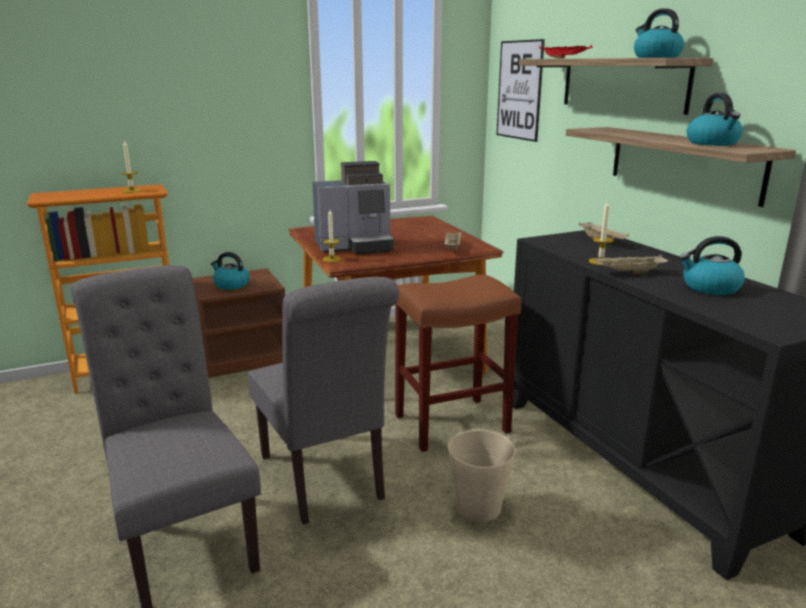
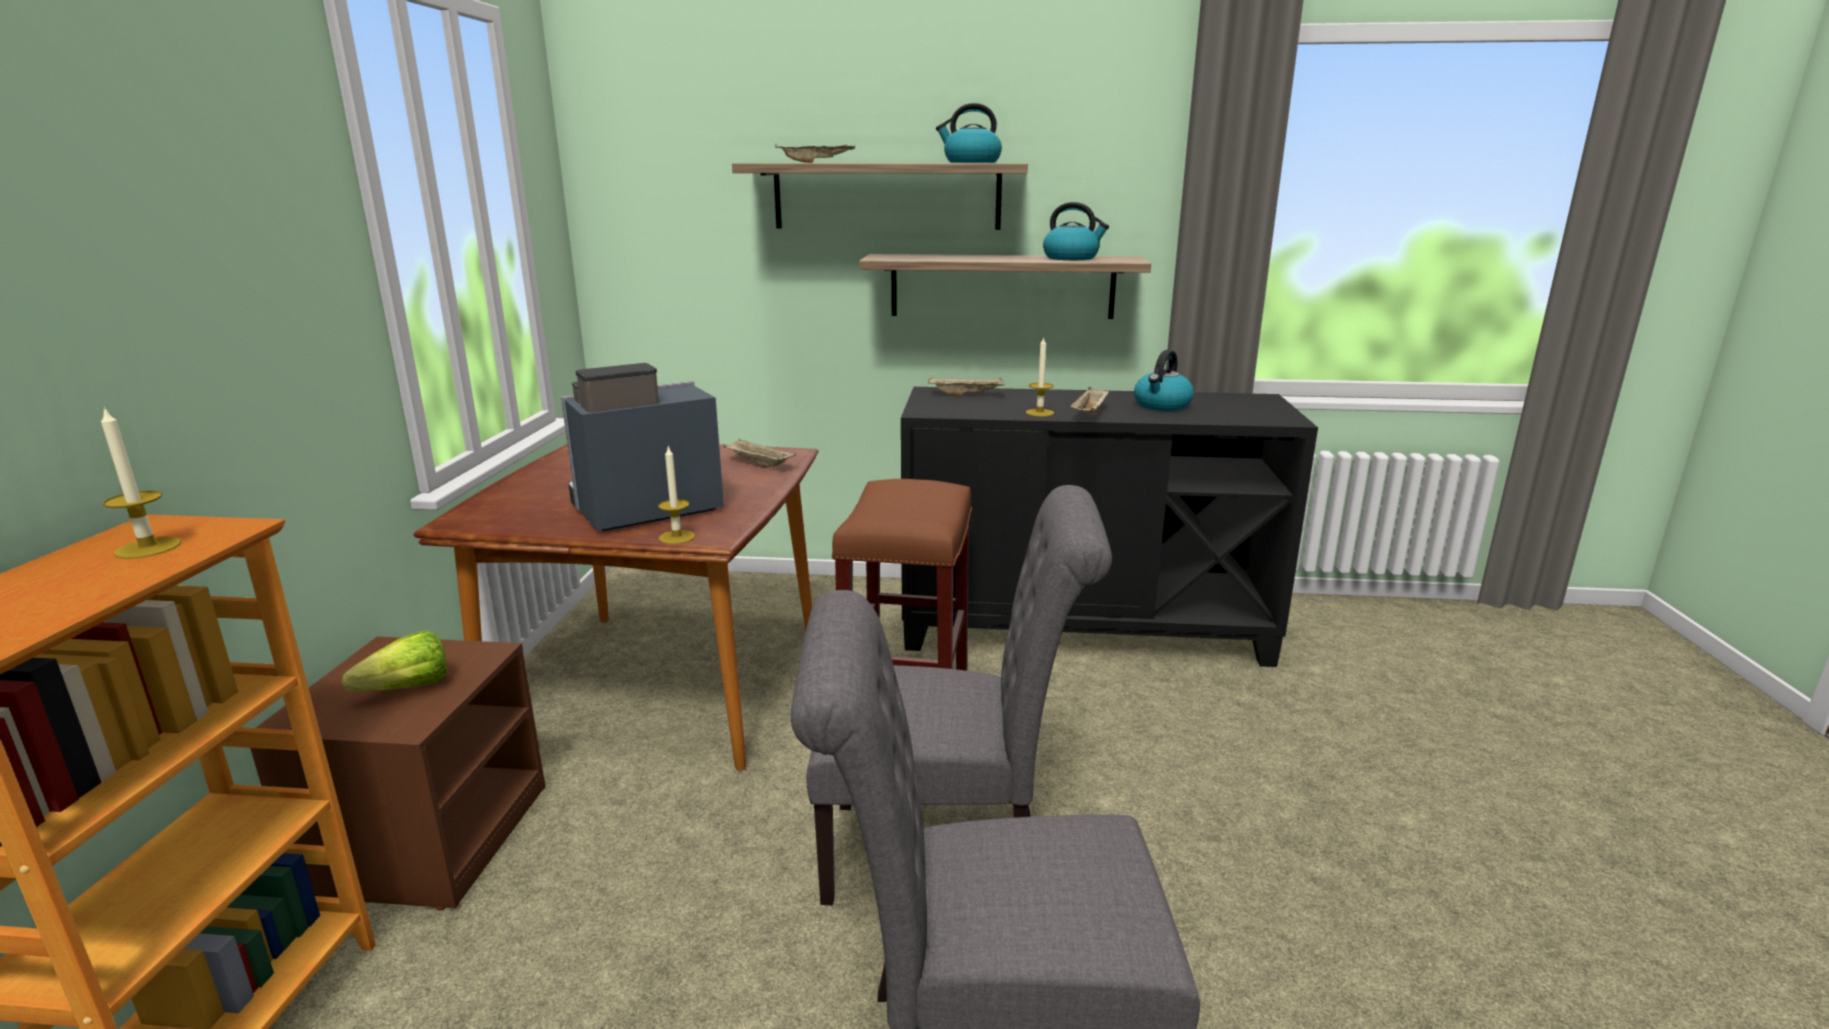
camera: 60 degrees left, 0 degrees up
(231, 285) = (399, 691): kettle -> lettuce
(356, 246) = (642, 510): coffee machine -> coffee machine turned 135 degrees counterclockwise
(478, 507) = (1095, 750): beige bucket -> none
(519, 90) = (662, 212): picture -> none
(565, 58) = (816, 162): red tray -> beige tray

